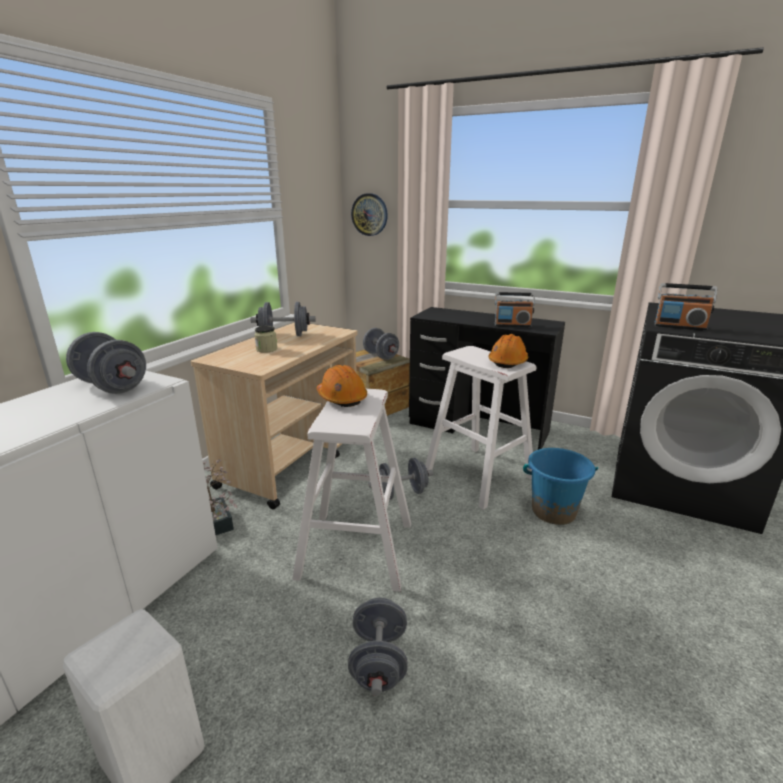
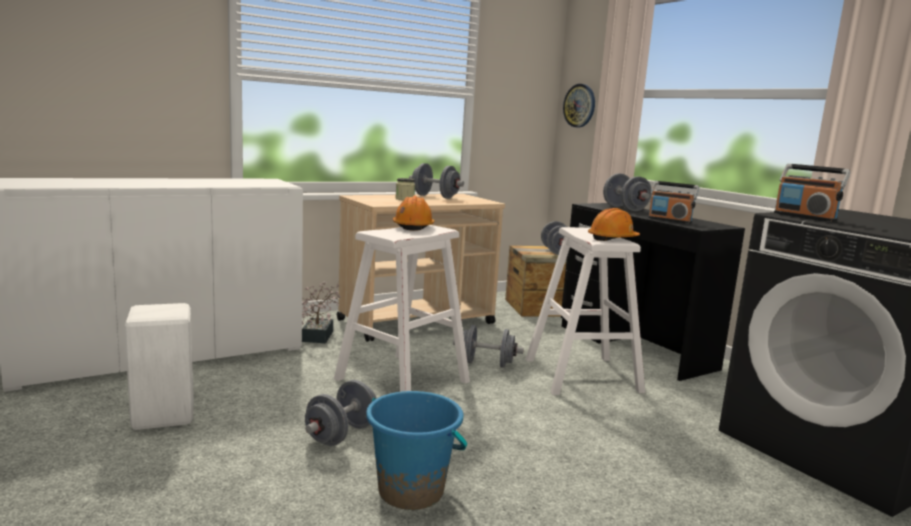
camera: 30 degrees right, 10 degrees down
(112, 386) = (254, 182): grey dumbbell -> grey dumbbell (625, 208)
(553, 511) = (628, 418): blue bucket -> blue bucket (411, 491)

